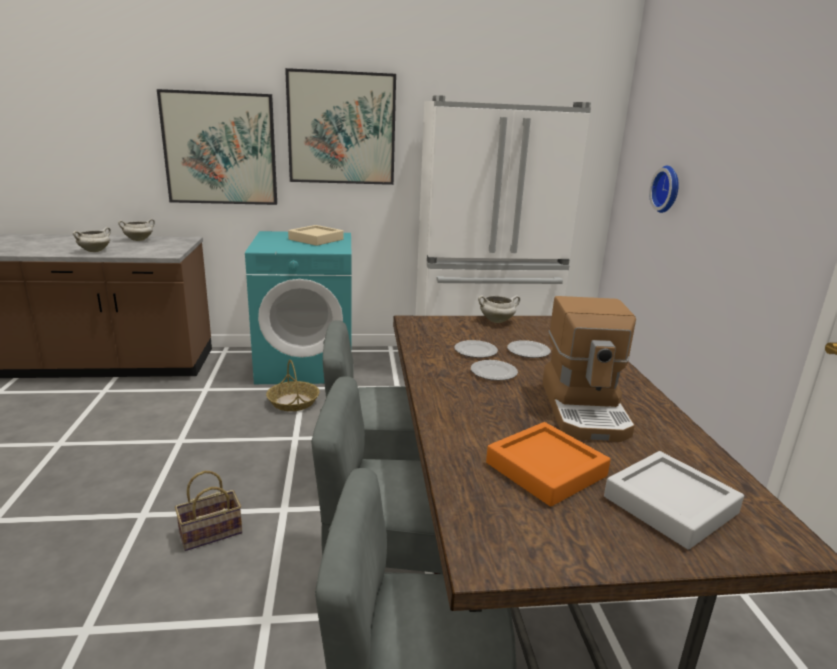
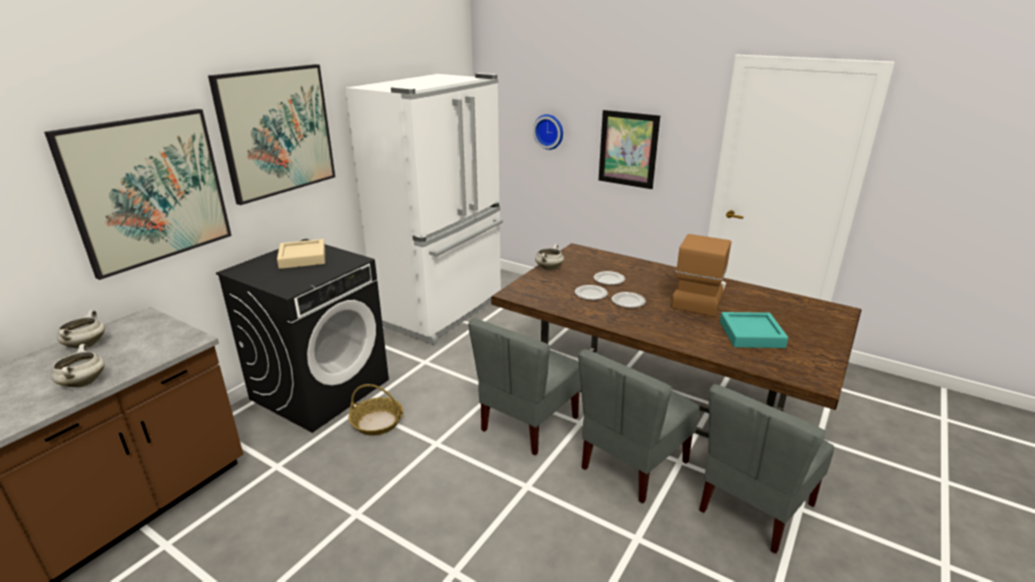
camera: 50 degrees left, 5 degrees up
(209, 534) = (520, 538): basket -> none
(307, 365) = (321, 389): turquoise washing machine -> black washing machine
(545, 469) = (751, 334): orange tray -> turquoise tray
(586, 409) = (698, 297): coffee machine -> coffee machine turned 105 degrees counterclockwise
(670, 505) = (800, 320): grey tray -> none
(734, 220) = (628, 149): none -> picture

